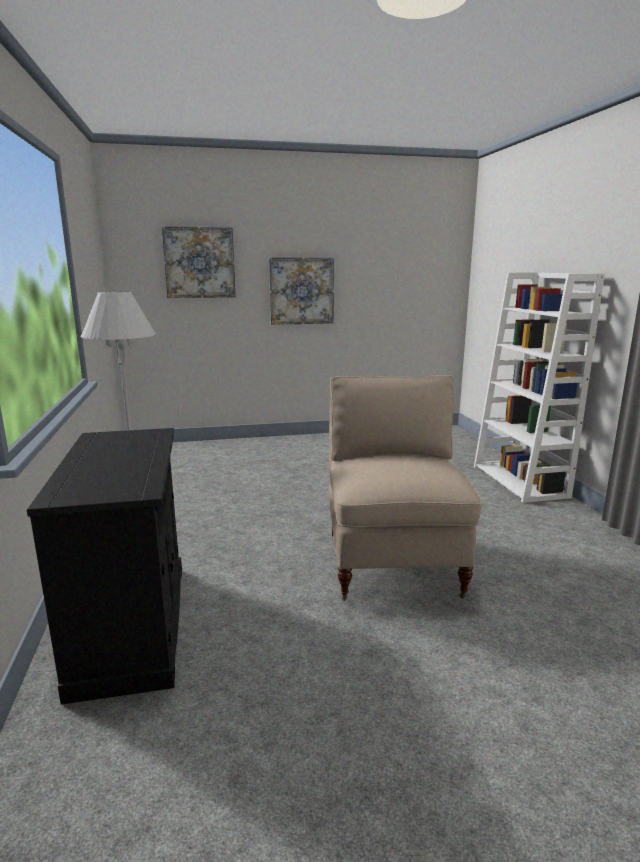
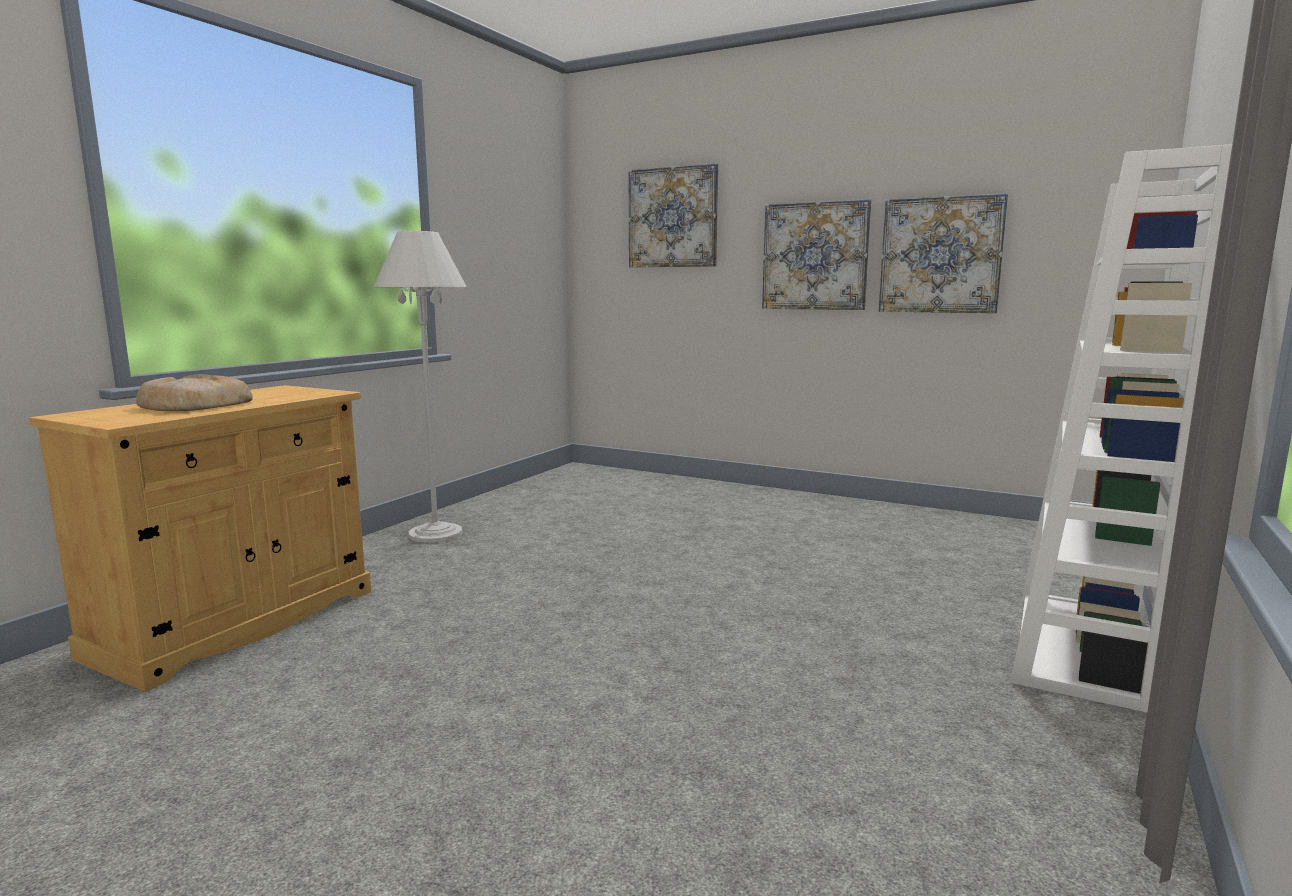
camera: 40 degrees right, 5 degrees down
(113, 465) = (193, 405): none -> bread
(133, 625) = (237, 623): black cabinet -> beige cabinet
(371, 291) = (940, 255): none -> picture
(392, 562) = (595, 675): beige chair -> none

